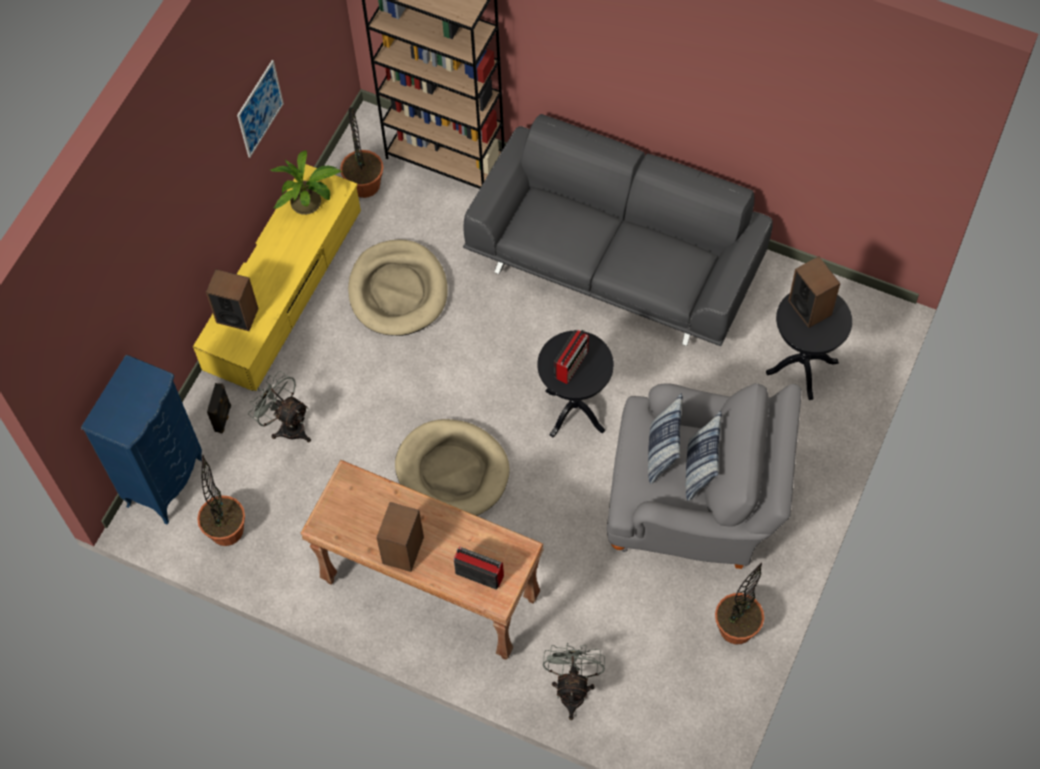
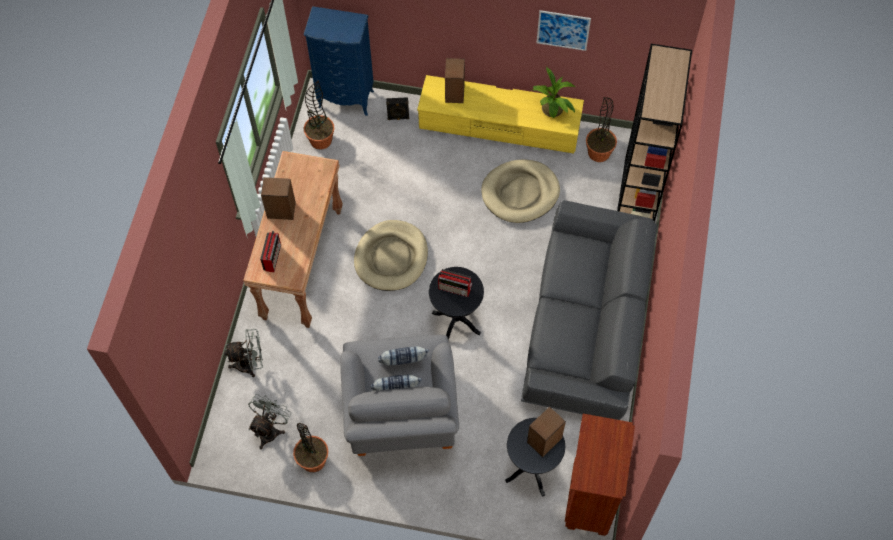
camera: 75 degrees right, 0 degrees up
(287, 425) = (401, 154): grey fan -> grey fan (270, 429)
(853, 313) = (589, 501): none -> brown cabinet

